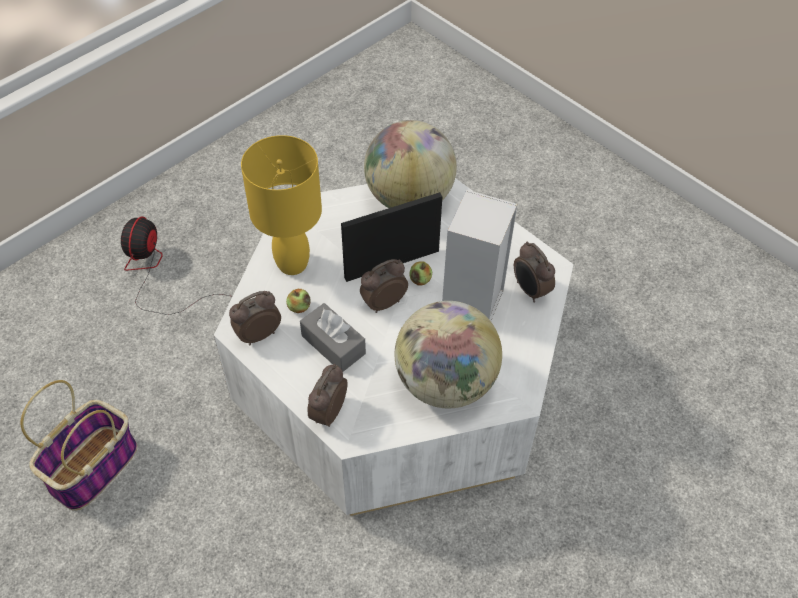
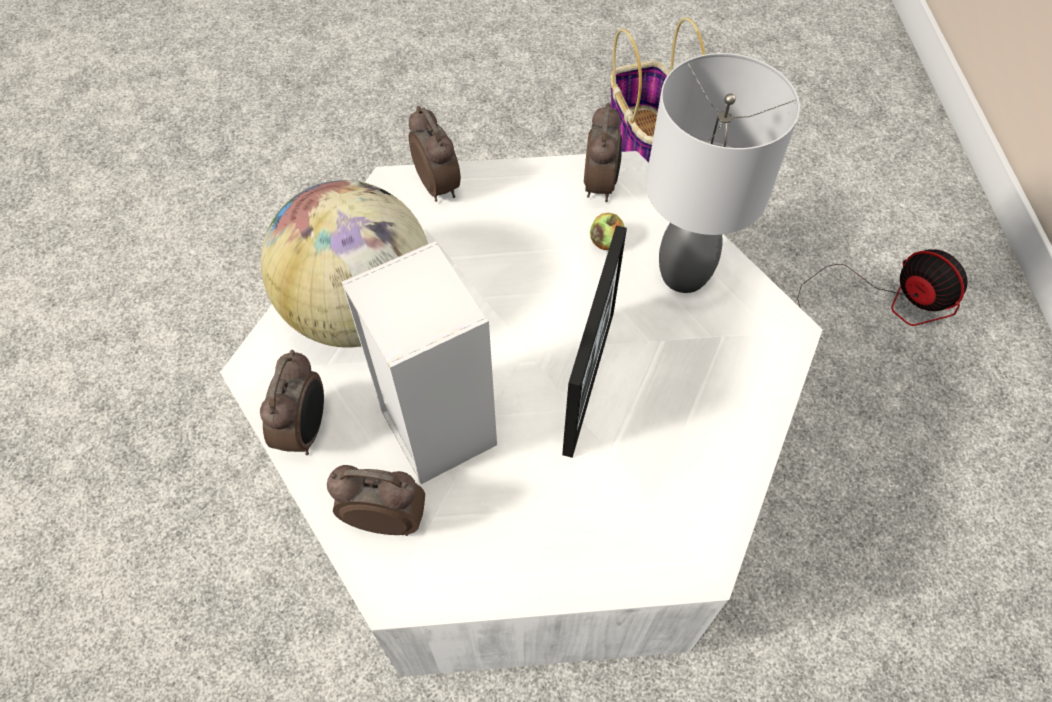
camera: 130 degrees right, 5 degrees up
(292, 263) = (685, 275): yellow table lamp -> grey table lamp
(333, 345) = (520, 241): grey tissue box -> none
(383, 303) = (534, 328): alarm clock -> alarm clock (306, 430)
(409, 198) = (701, 494): globe -> none
(420, 280) = (532, 395): apple -> none

